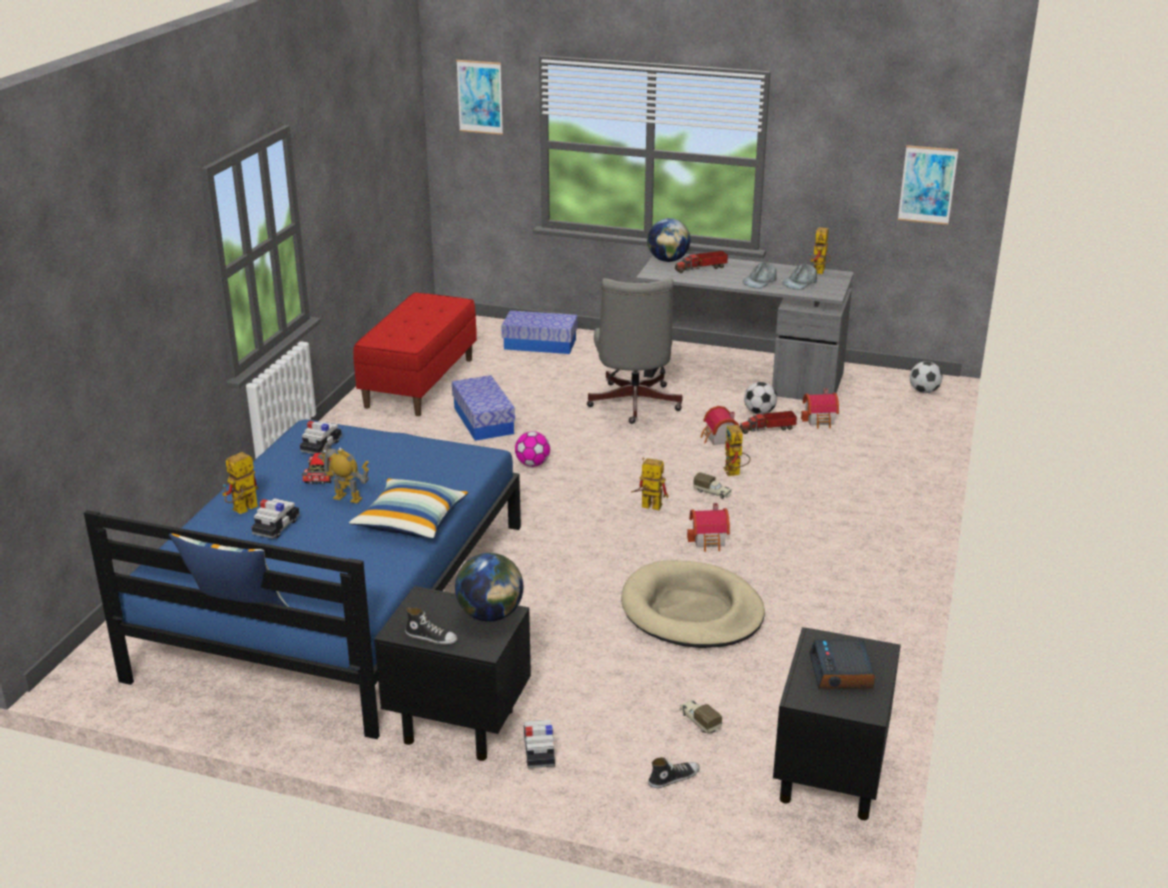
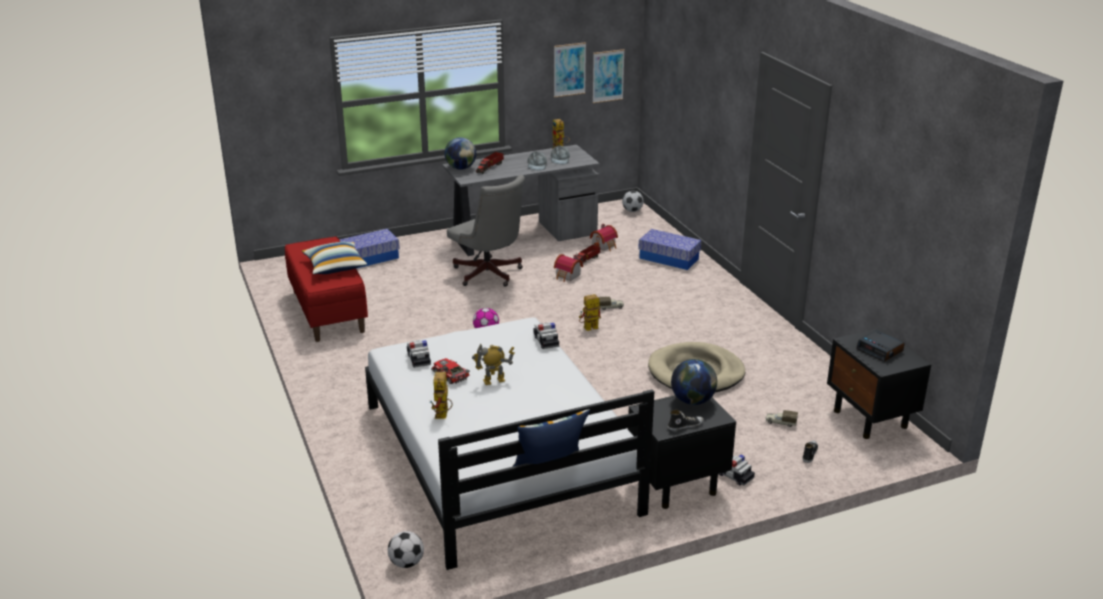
camera: 40 degrees left, 0 degrees up
(276, 527) = (484, 414): toy car -> toy car (546, 341)
(336, 597) = (498, 457): blue bed -> white bed
(411, 522) = (554, 377): pillow -> pillow (334, 266)
(480, 97) = (282, 79): picture -> picture (569, 69)
(483, 420) = (412, 319): storage box -> storage box (669, 258)
(710, 540) = (648, 333): toy house -> none
(734, 473) = (606, 292): toy robot -> none
(759, 412) = (566, 253): football -> football (406, 563)

